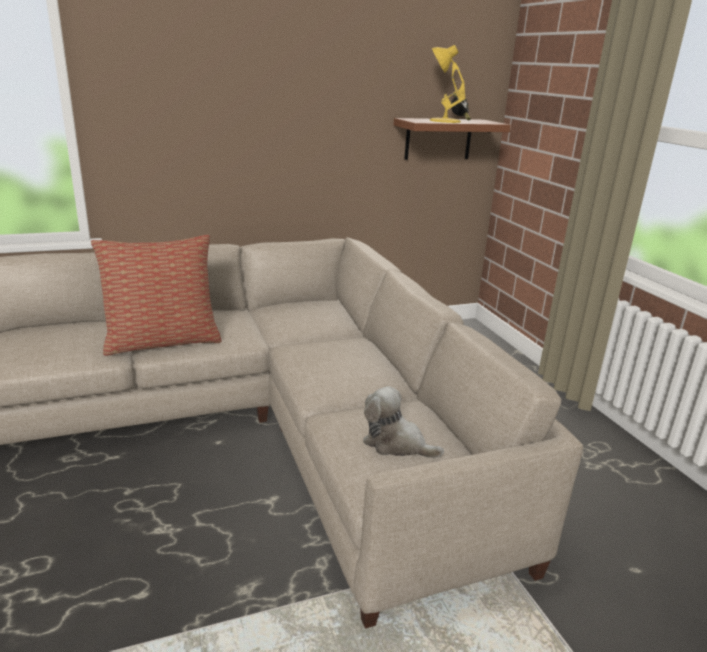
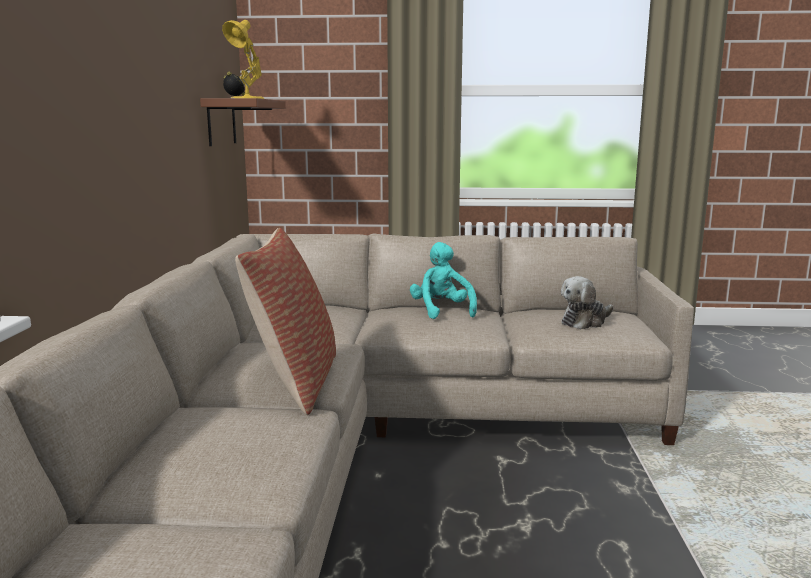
camera: 65 degrees left, 10 degrees down
(366, 362) = (441, 311): none -> turquoise plush toy

